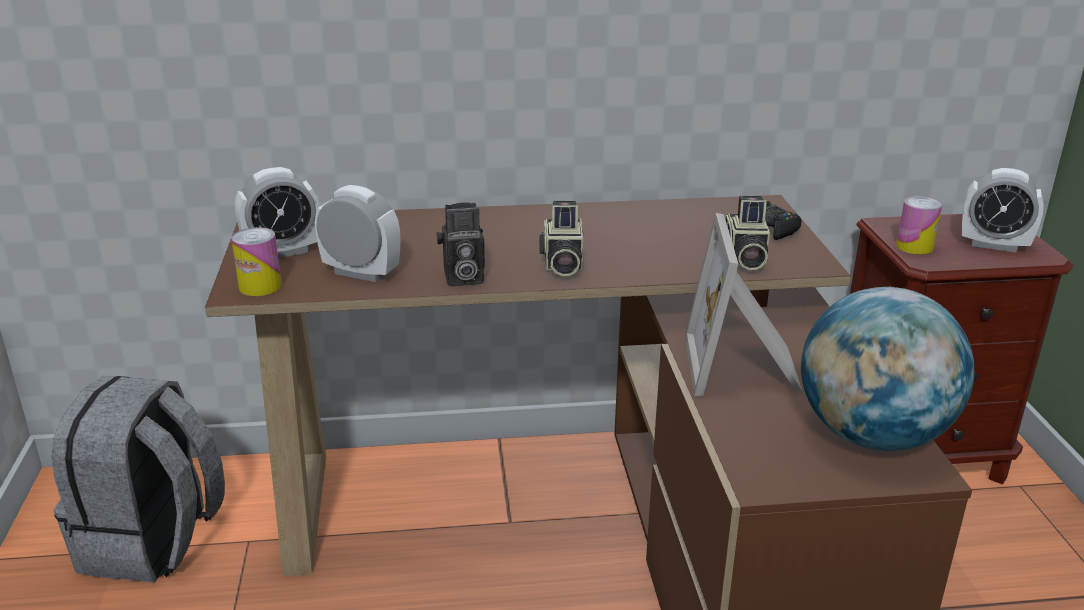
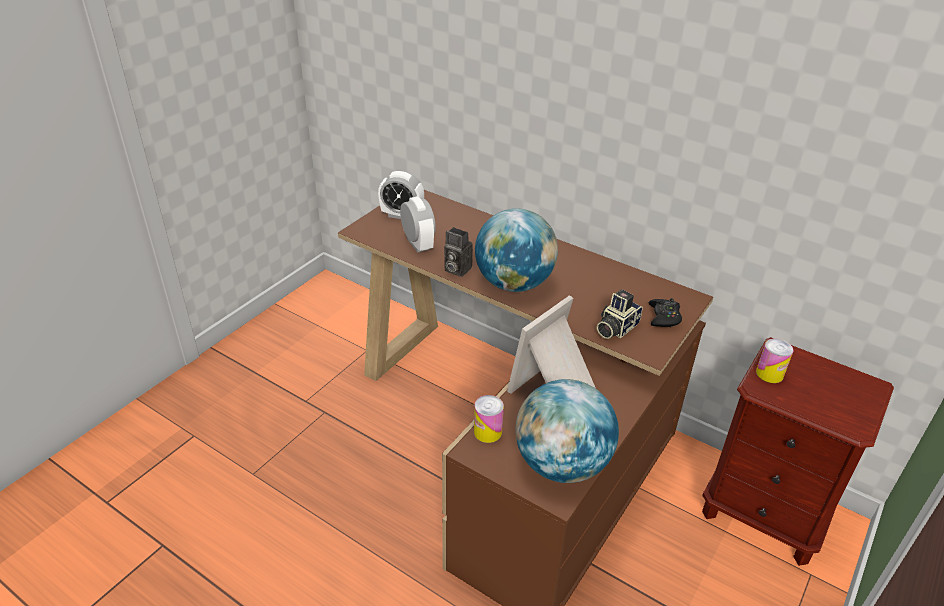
camera: 40 degrees right, 10 degrees up
(153, 542) = (332, 329): grey backpack -> none
(260, 286) = (369, 231): can -> can (487, 432)
(561, 264) = (514, 283): camera -> globe
(993, 245) = (831, 401): alarm clock -> none

